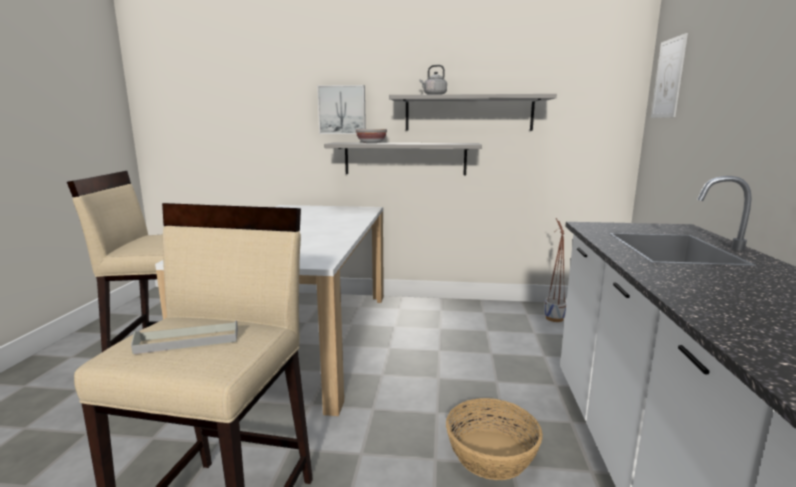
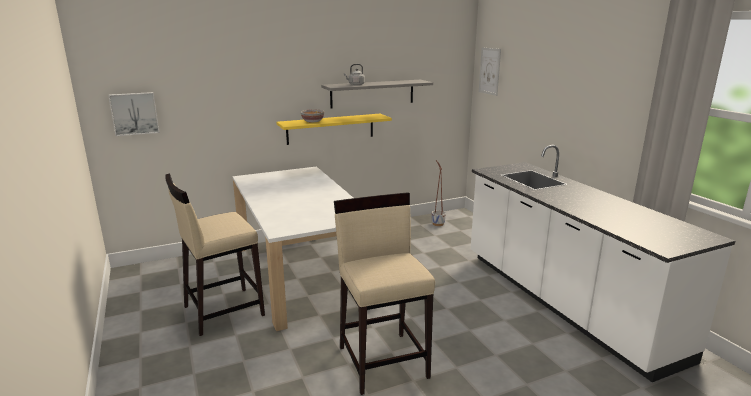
camera: 30 degrees left, 5 degrees up
(188, 341) = (388, 268): grey tray -> none
(342, 110) = (282, 96): picture -> picture (134, 113)
(405, 158) = (330, 129): grey shelf -> yellow shelf
(492, 454) = (468, 298): basket -> none

